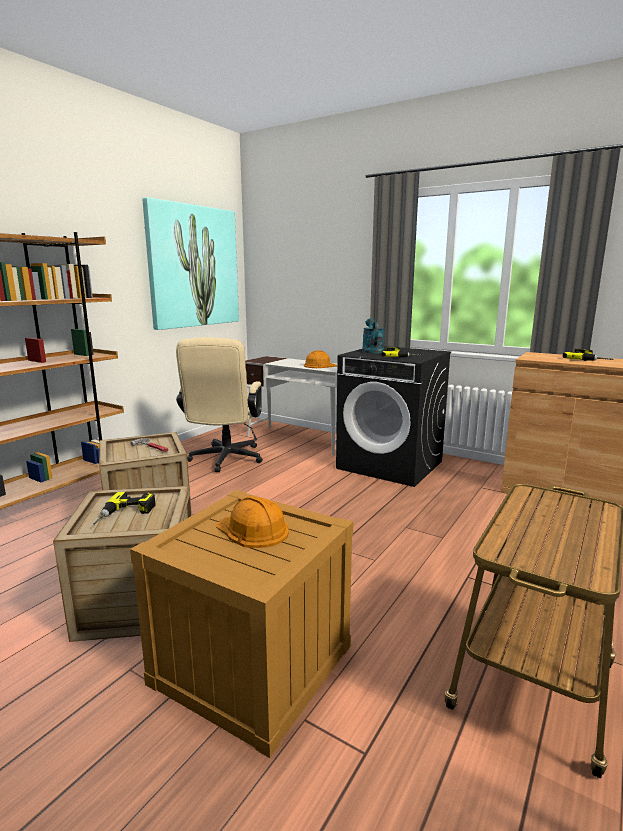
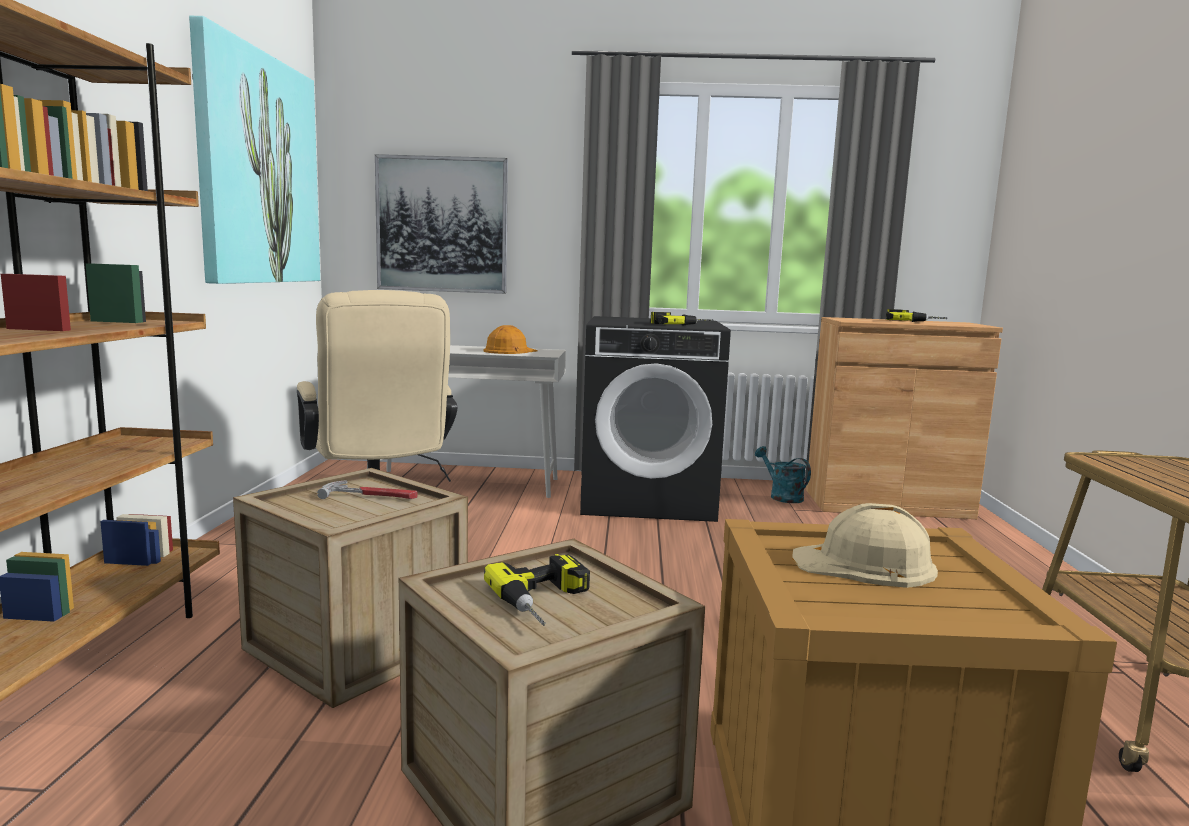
camera: 30 degrees left, 5 degrees down
(253, 530) = (865, 564): orange hard hat -> beige hard hat
(301, 288) = (442, 225): none -> picture
(372, 351) = (616, 320): turquoise watering can -> turquoise watering can (781, 496)

